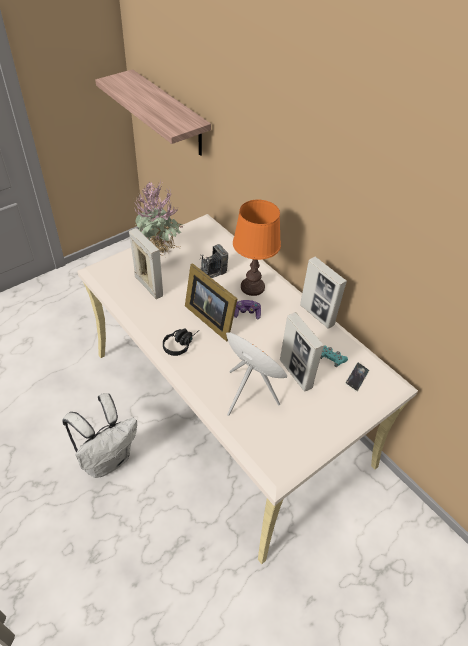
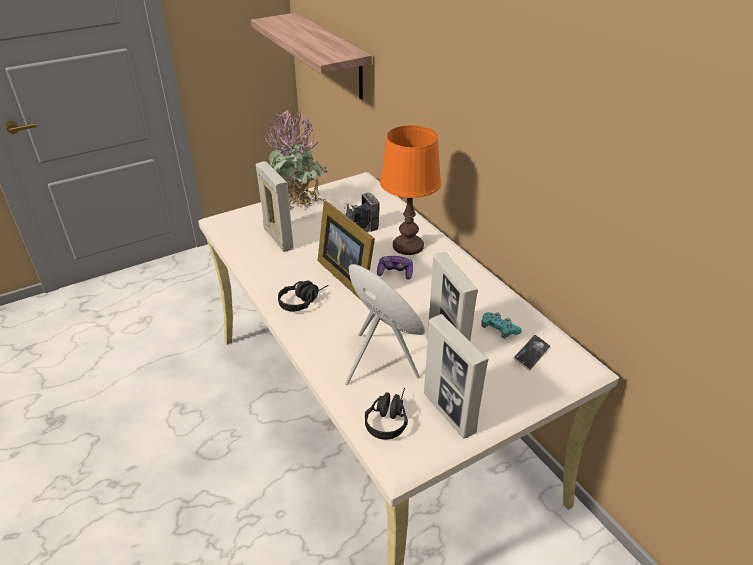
camera: 10 degrees right, 10 degrees down
(107, 459) = (209, 462): white backpack -> none
(263, 439) = (388, 417): none -> black headphones
(317, 315) = (487, 280): picture frame -> picture frame (449, 413)

